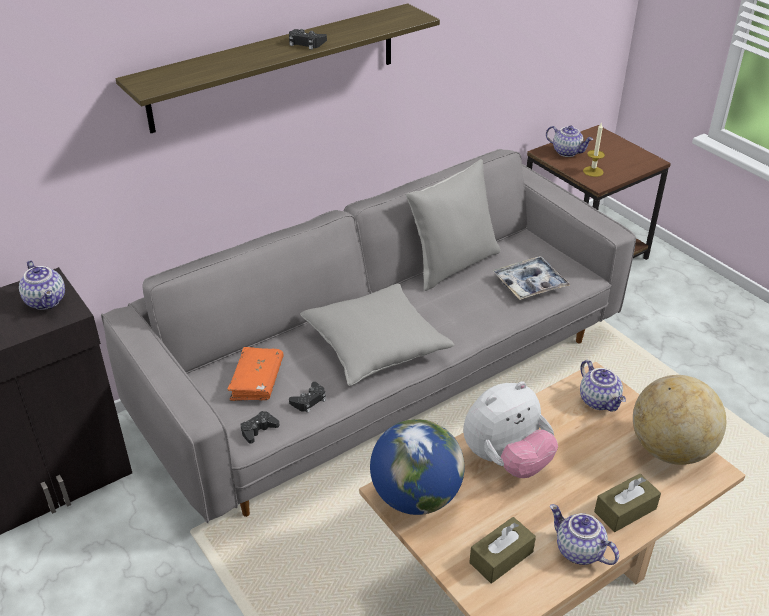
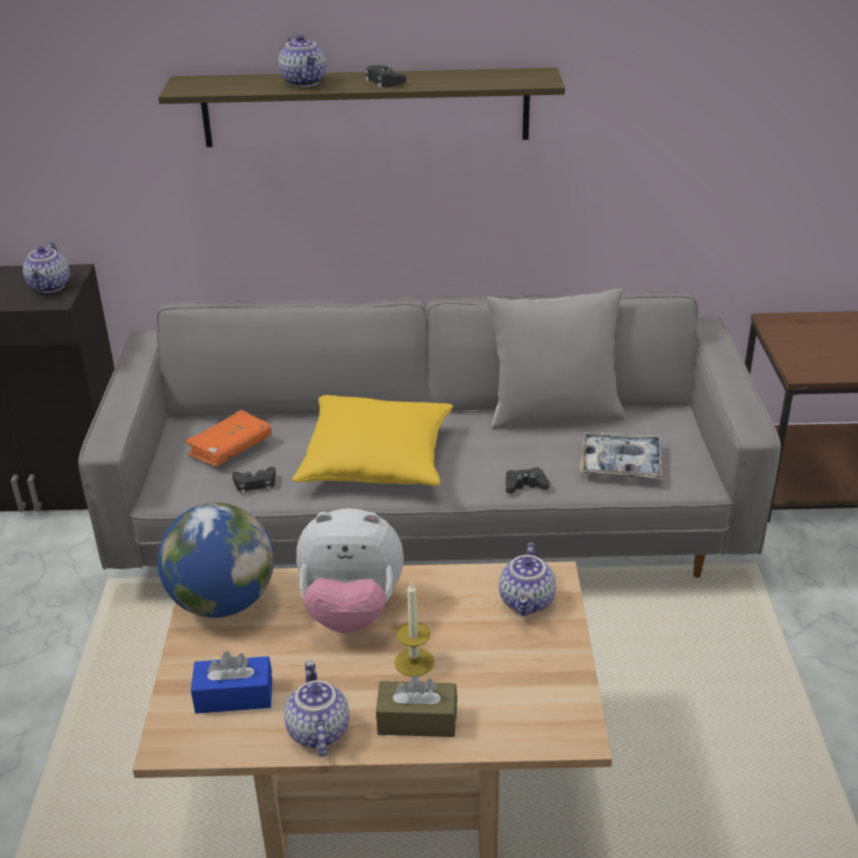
camera: 35 degrees right, 5 degrees down
(258, 430) = (182, 490): black game controller -> black game controller (525, 485)
(375, 346) = (377, 461): grey pillow -> yellow pillow
(501, 557) = (234, 696): brown tissue box -> blue tissue box
(567, 152) = (804, 328): teapot -> teapot (305, 82)
(593, 171) = (812, 358): candle -> candle (414, 662)
(670, 450) = (548, 688): globe -> none

